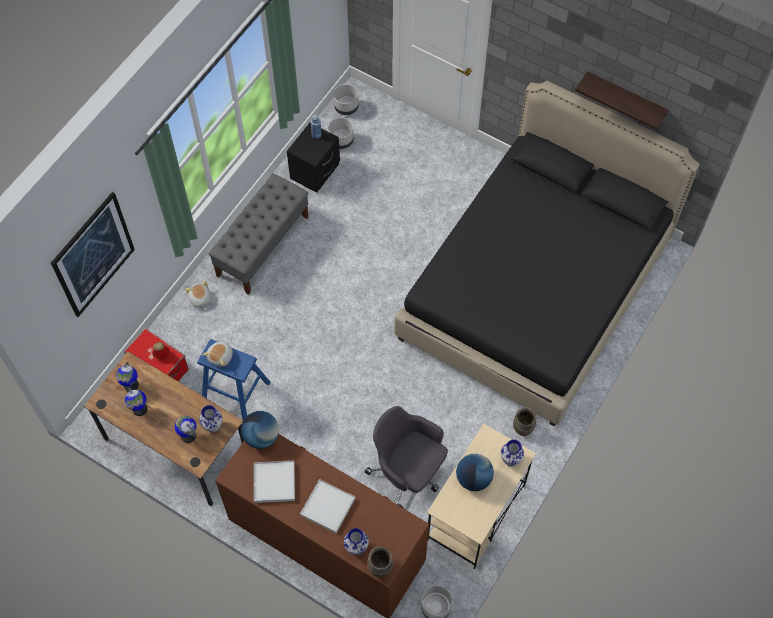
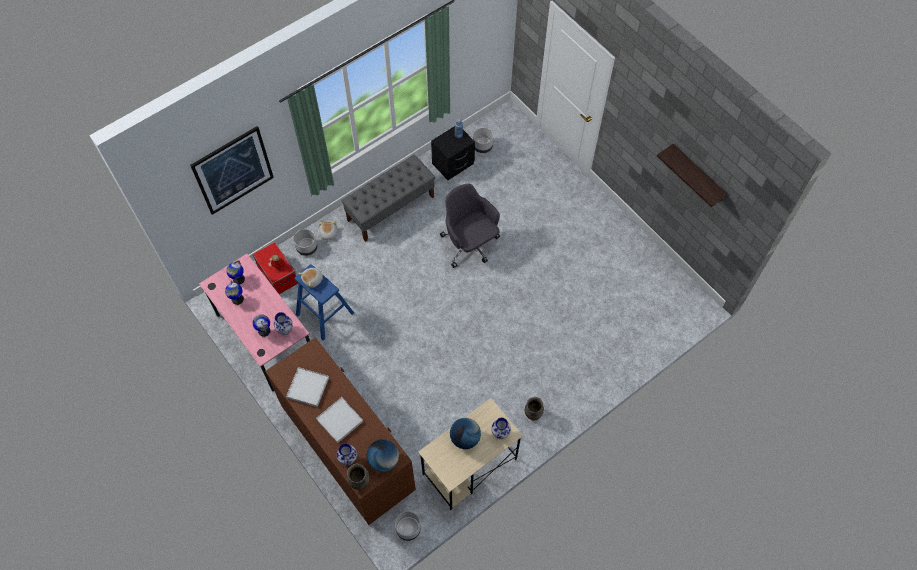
camera: 20 degrees right, 0 degrees up
(176, 446) = (266, 338): brown desk -> pink desk
(261, 436) = (313, 349): globe -> globe (383, 460)
(346, 107) = (497, 122): grey planter -> grey planter (307, 248)
(408, 472) = (429, 417): grey office chair -> grey office chair (470, 244)
(535, 288) = (587, 307): black bed -> none

